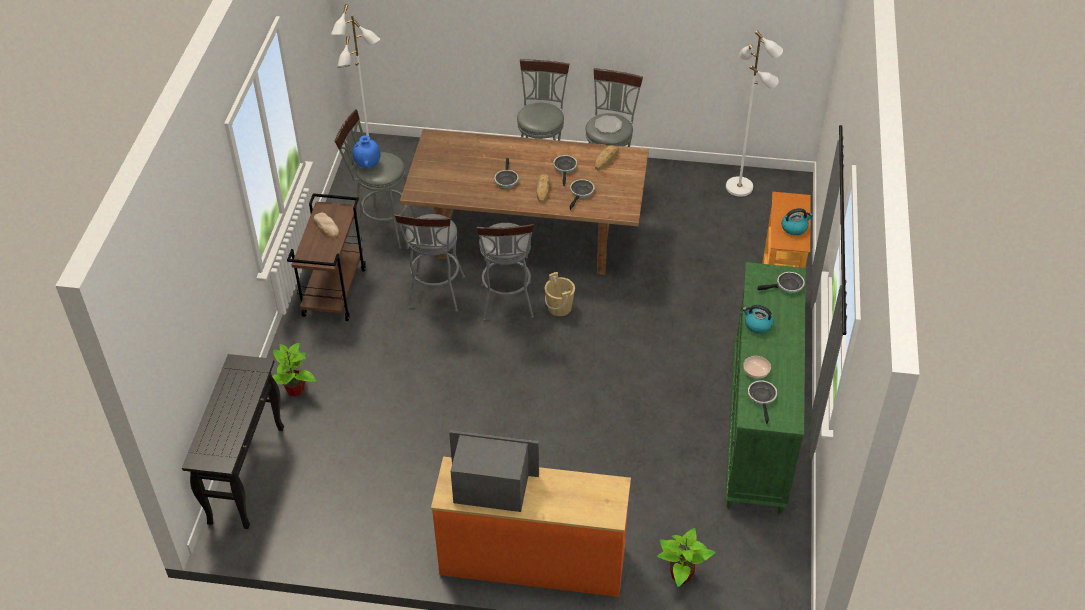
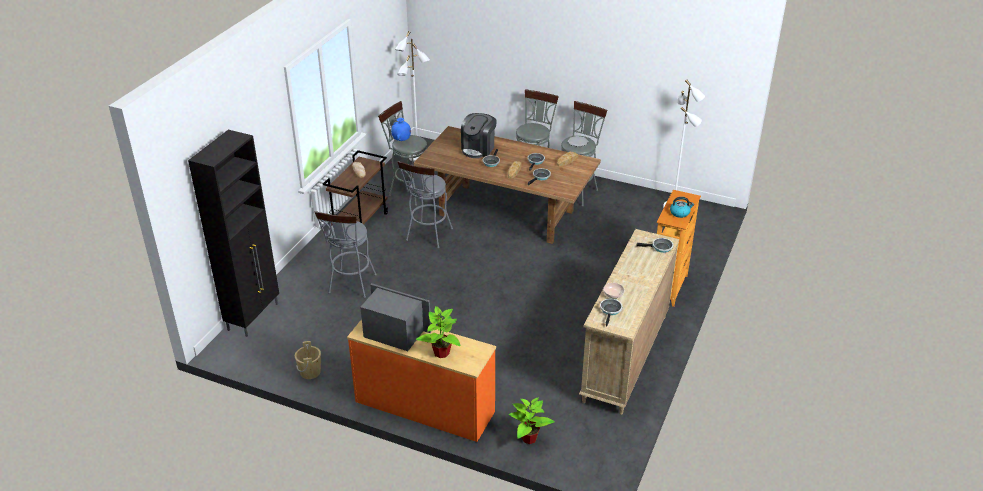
camera: 15 degrees right, 10 degrees down
(247, 474) = (254, 316): black console table -> black cabinet
(295, 390) = (308, 274): potted plant -> potted plant (441, 353)
(480, 160) = (478, 149): none -> coffee machine
(507, 305) = (475, 250): grey stool -> grey stool (351, 286)
(559, 307) = (511, 258): beige bucket -> beige bucket (310, 372)
(757, 325) = (627, 267): kettle -> none
(757, 430) = (625, 358): green dresser -> beige dresser

